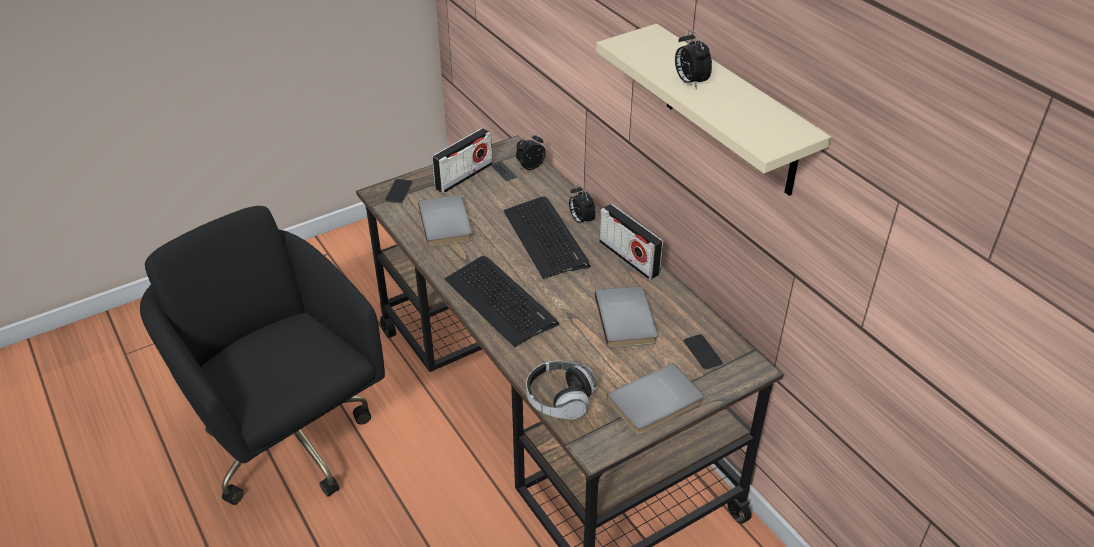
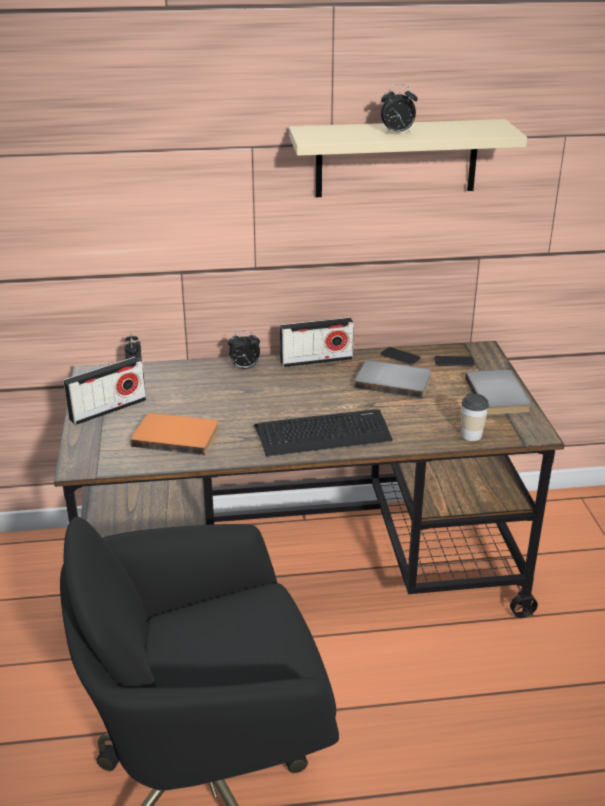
camera: 65 degrees left, 10 degrees down
(399, 191) = (90, 453): phone -> phone (400, 356)
(447, 223) = (176, 436): grey book -> orange book
(464, 176) = (108, 409): radio -> radio turned 75 degrees clockwise
(546, 238) = (253, 390): keyboard -> none
(560, 399) = (471, 435): headphones -> cup

